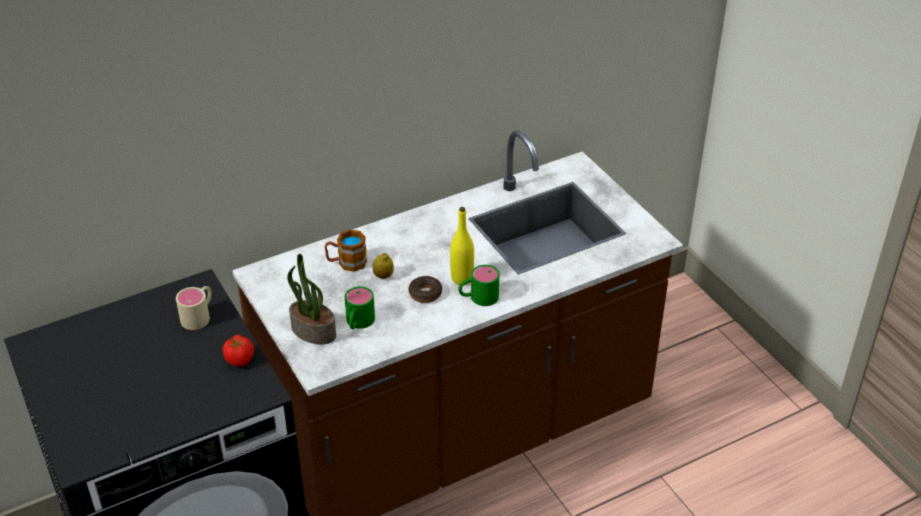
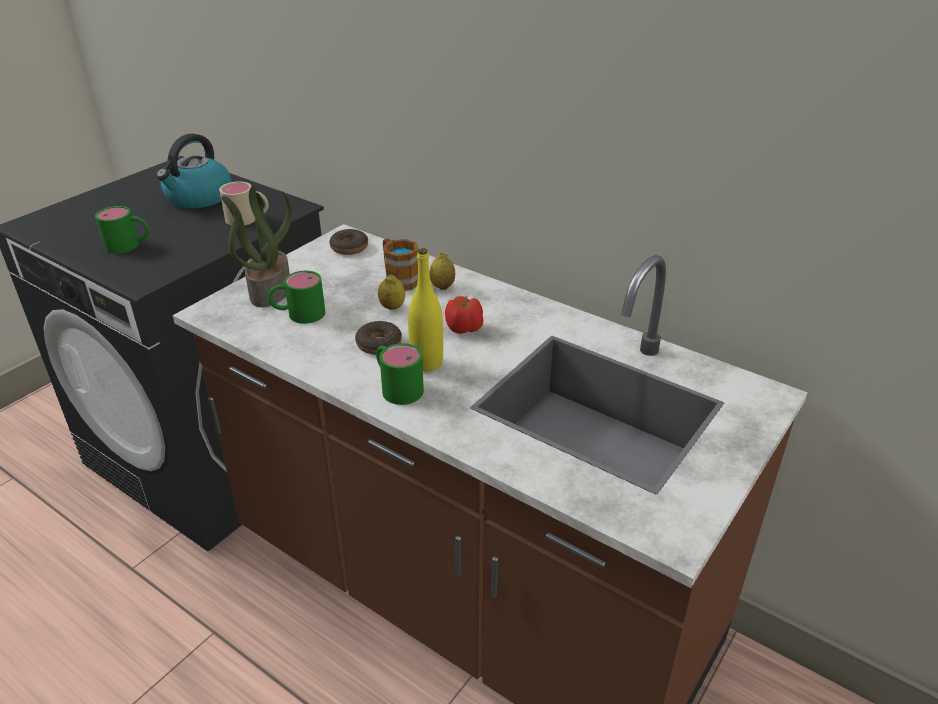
camera: 65 degrees right, 5 degrees down
(125, 339) = (198, 198): none -> kettle
(189, 394) = (129, 245): none -> green mug
(240, 360) = (189, 256): tomato -> tomato (465, 328)
(277, 276) = (349, 247): none -> donut
(374, 245) = (442, 286): none -> lemon

